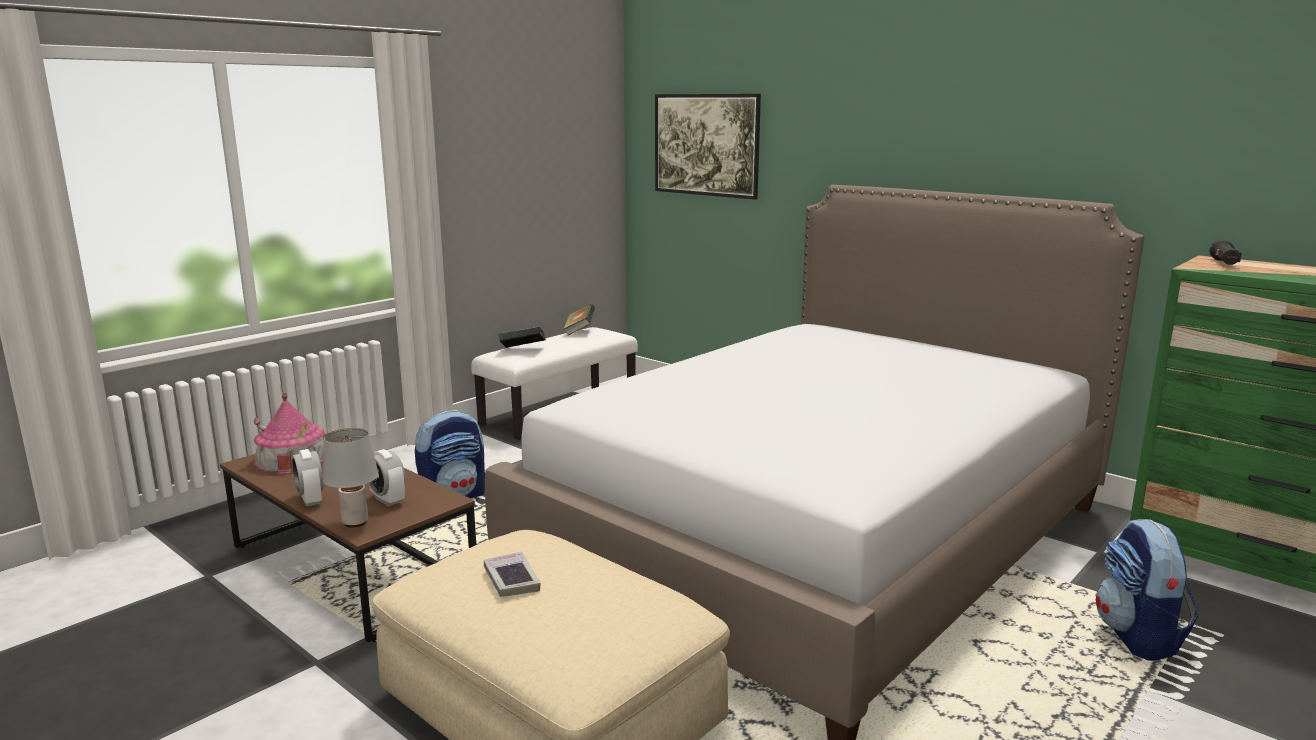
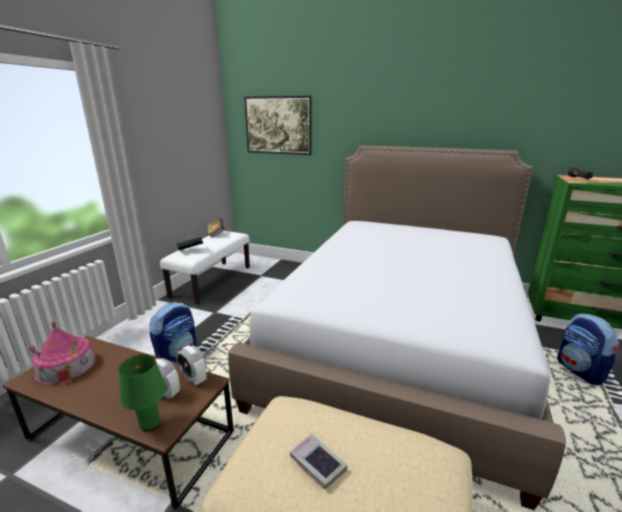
camera: 20 degrees left, 5 degrees up
(311, 500) = (100, 407): alarm clock -> alarm clock (193, 379)
(354, 522) = (149, 424): grey table lamp -> green table lamp

